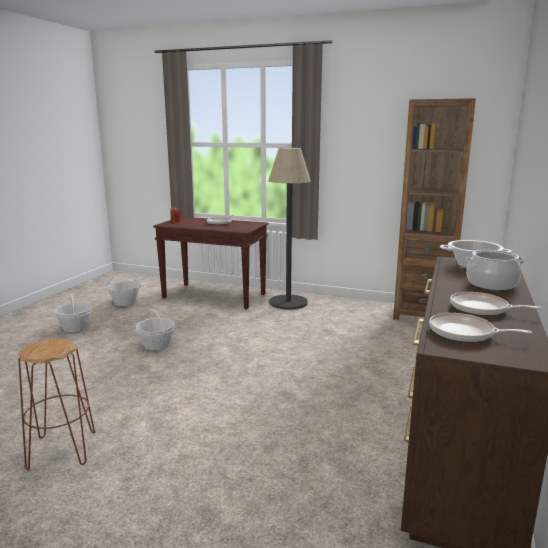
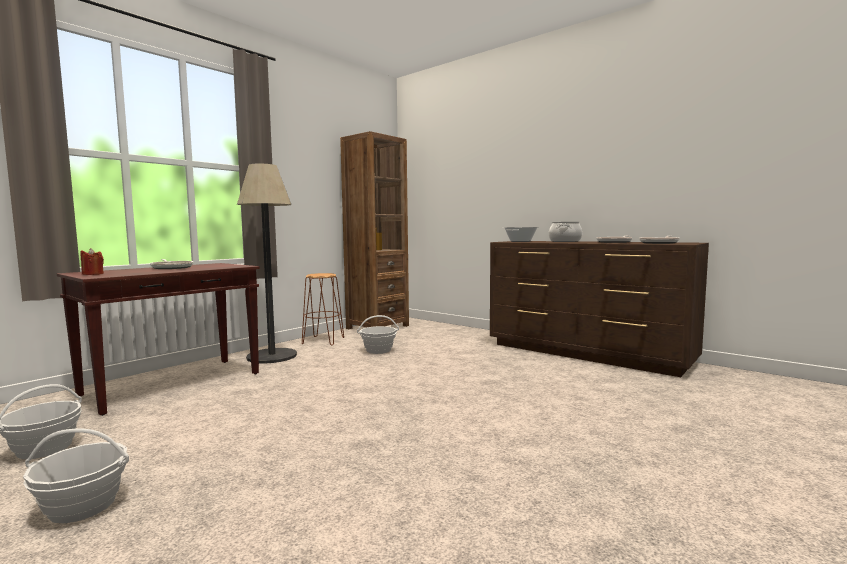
camera: 70 degrees left, 10 degrees down
(62, 450) = (579, 508): brown stool -> brown stool (323, 341)
(156, 345) = (296, 430): basket -> basket (378, 350)

